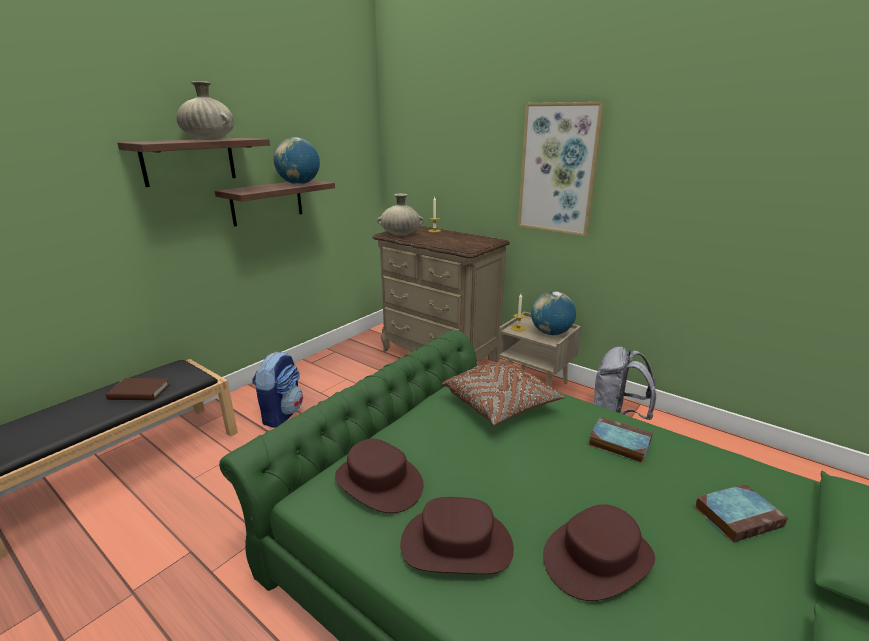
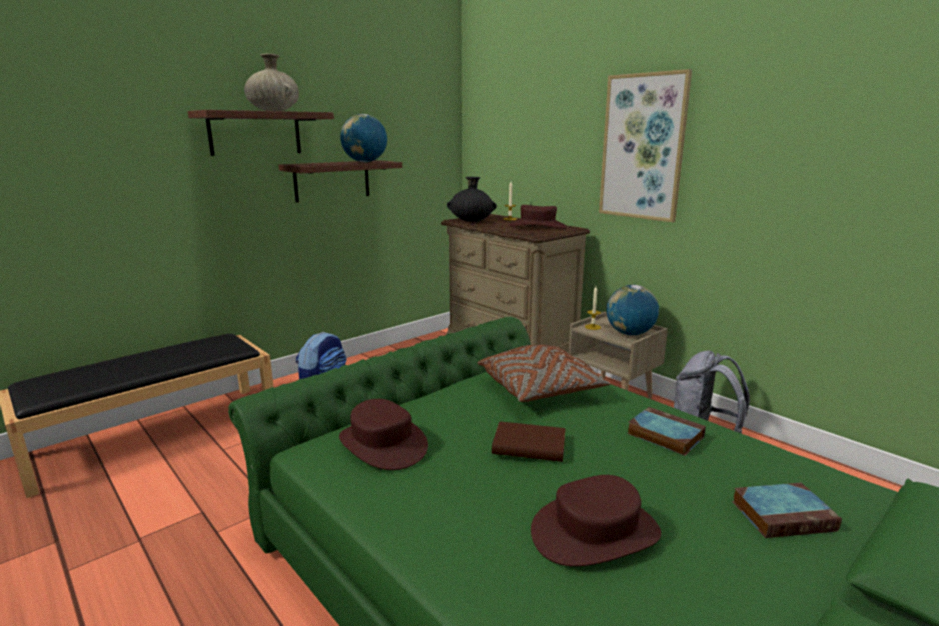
camera: 10 degrees right, 5 degrees down
(139, 392) = (182, 356): brown book -> brown book (529, 446)
(401, 234) = (471, 220): beige vase -> black vase
(456, 544) = (443, 503): brown hat -> brown hat (537, 226)

